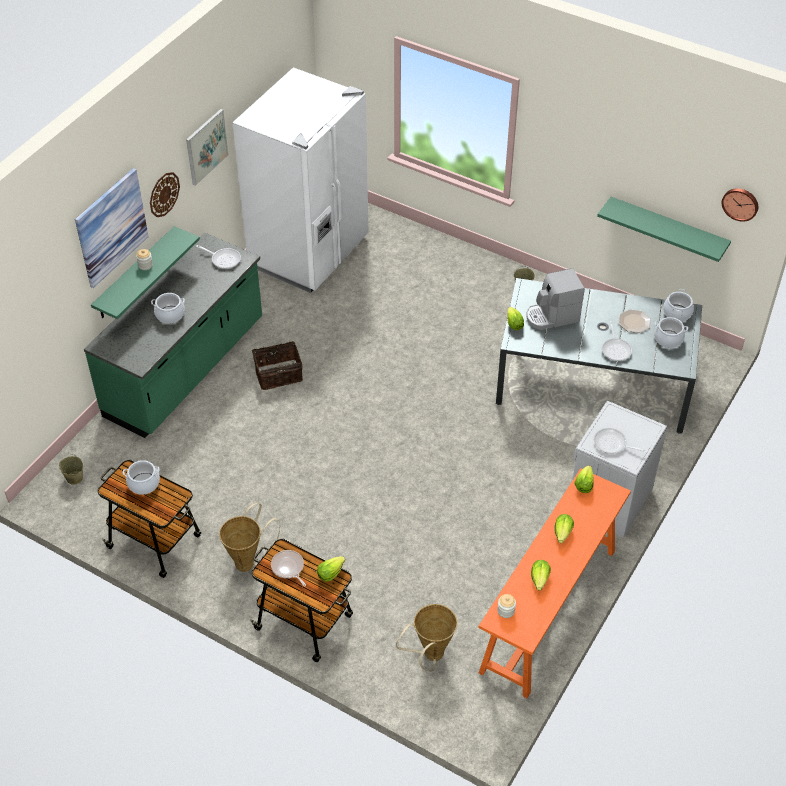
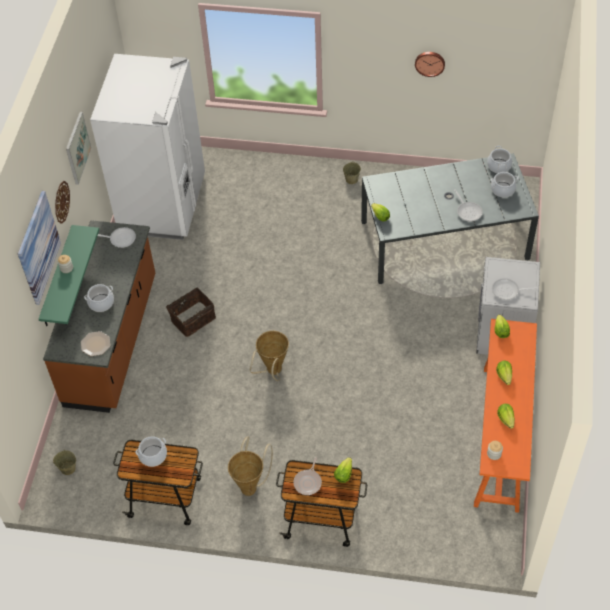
camera: 20 degrees left, 5 degrees up
(186, 369) = (112, 341): green counter -> brown counter
(288, 568) = (308, 482): frying pan -> frying pan turned 105 degrees counterclockwise
(430, 656) = (431, 507): basket -> basket (272, 372)
(552, 316) = (406, 200): coffee machine -> none
(634, 322) = (471, 184): plate -> plate (96, 344)
(668, 228) = (468, 99): green shelf -> none
(740, 203) = (528, 65): wall clock -> wall clock (430, 63)

